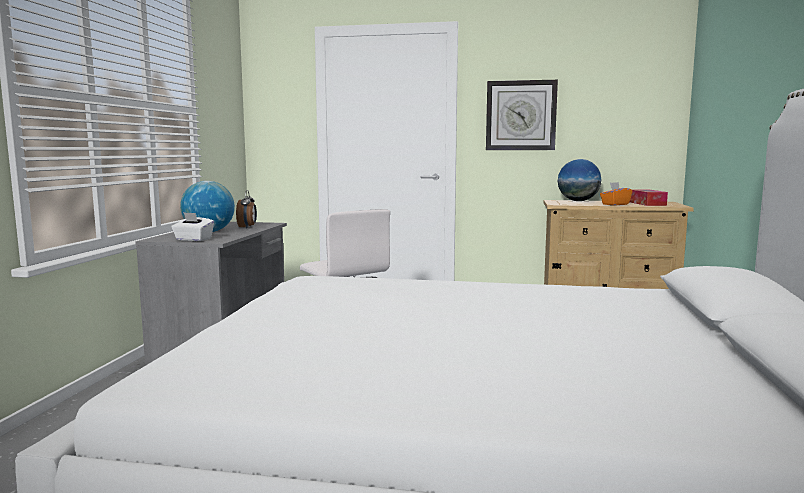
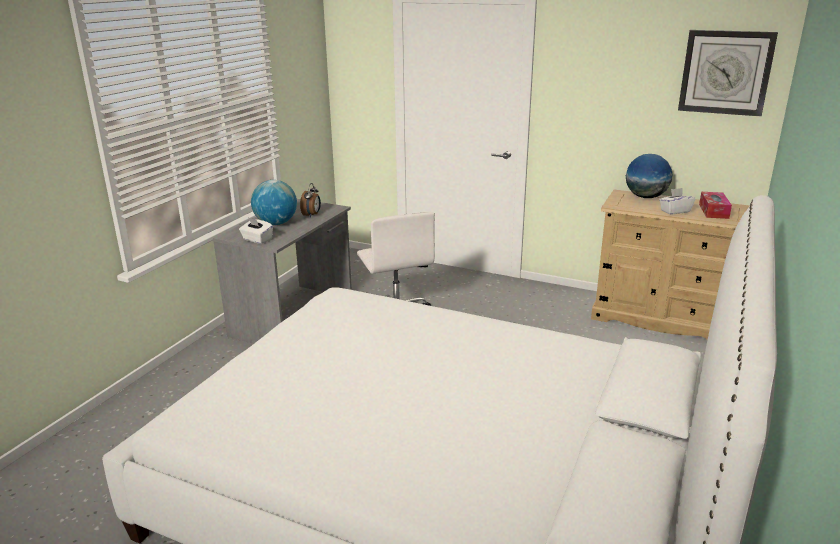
camera: 15 degrees right, 15 degrees up
(521, 115) = (597, 99): wall clock -> wall clock (725, 72)
(615, 204) = (675, 211): orange tissue box -> white tissue box

